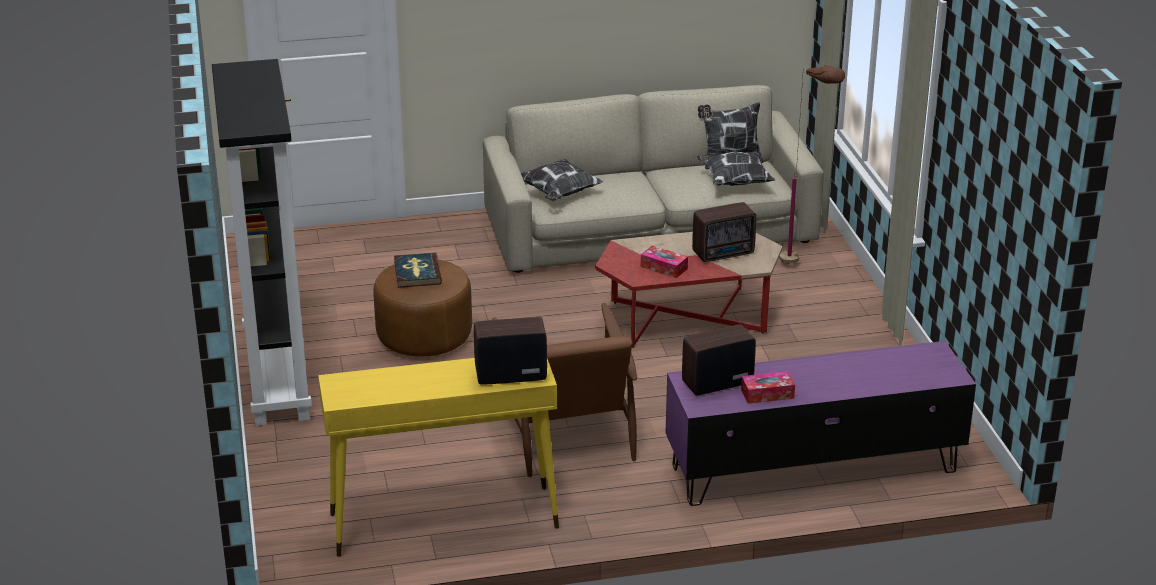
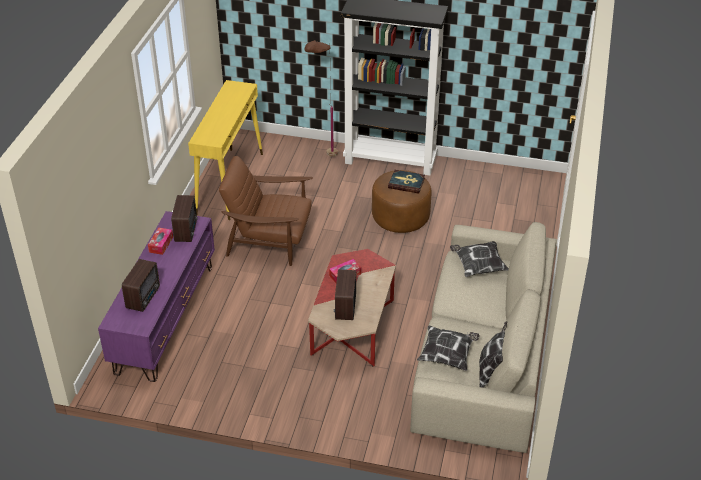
camera: 115 degrees right, 10 degrees up
(509, 375) = (208, 132): radio -> radio (144, 297)
(803, 269) = (380, 411): brown floor lamp -> brown floor lamp (323, 158)

